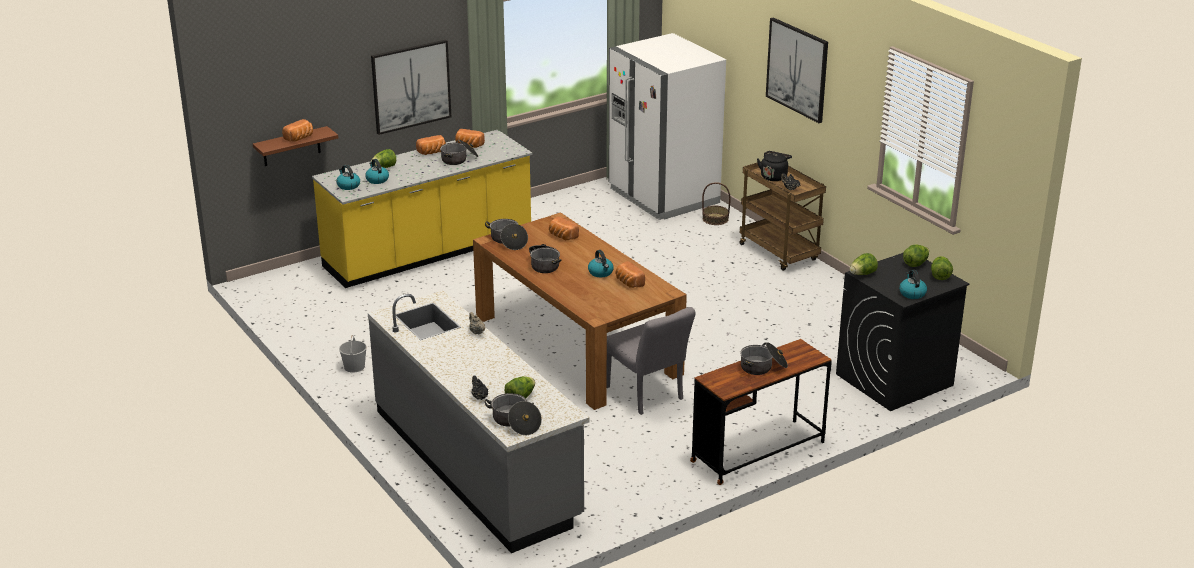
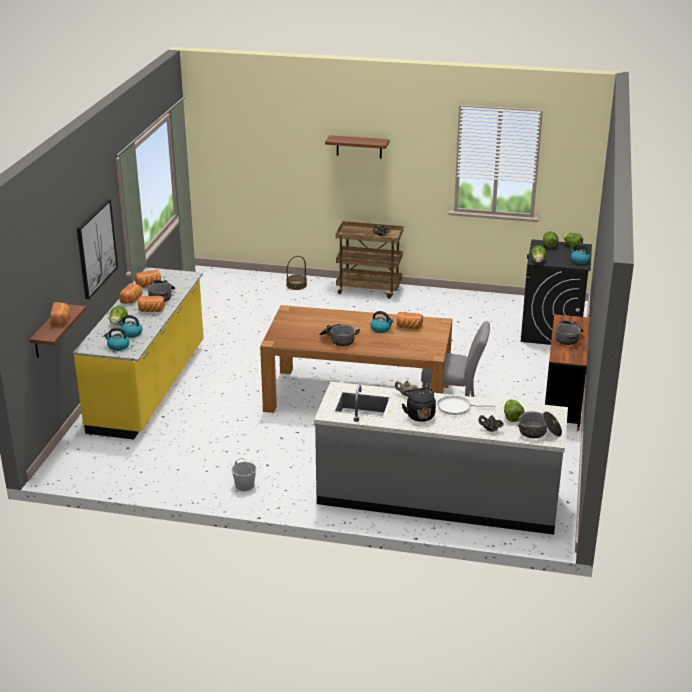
camera: 45 degrees left, 0 degrees up
(493, 364) = (456, 407): none -> white frying pan
(508, 241) = (285, 336): cooking pot -> none
(562, 236) = (313, 319): bread -> bread (151, 311)
(663, 196) = (239, 284): white fridge -> none
(774, 176) = (359, 232): black kettle -> black kettle (419, 415)
(797, 69) = (359, 147): picture -> brown shelf

